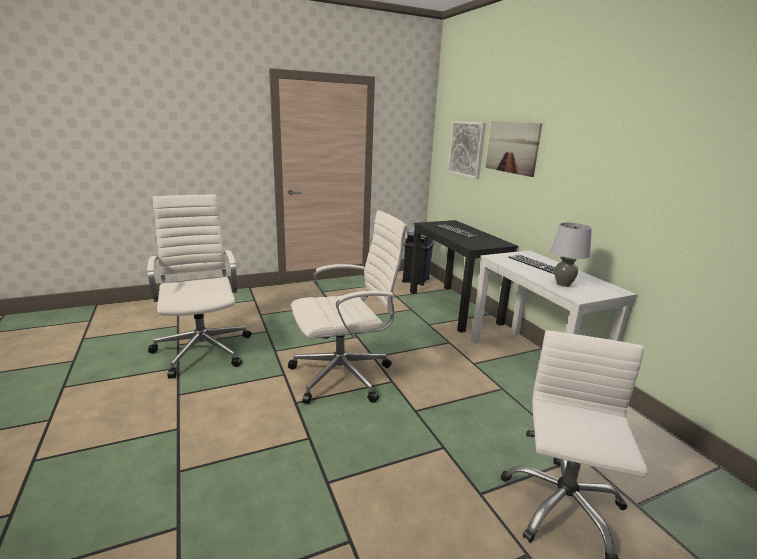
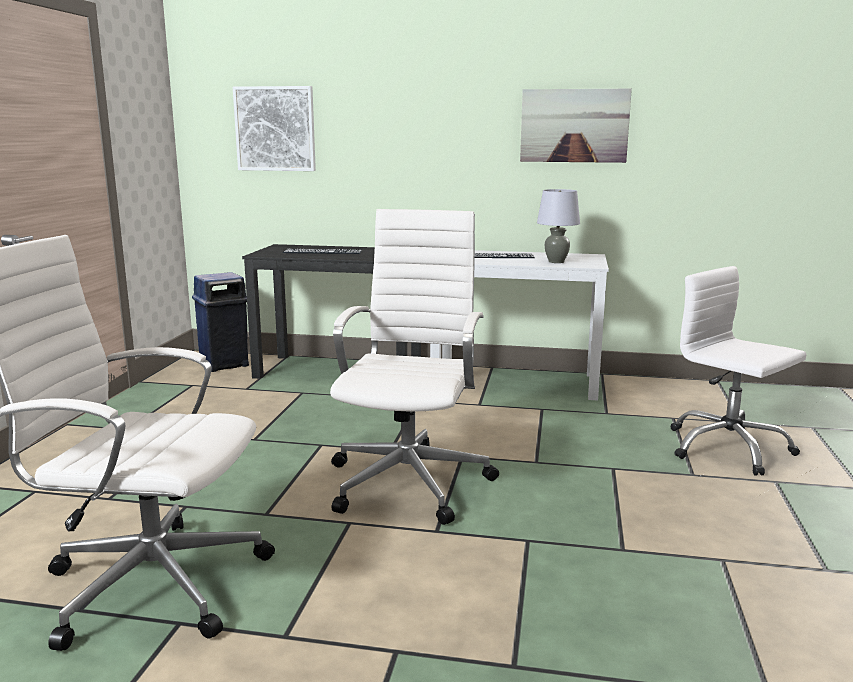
camera: 55 degrees left, 5 degrees down
(512, 147) = (377, 117): picture -> picture (574, 125)

